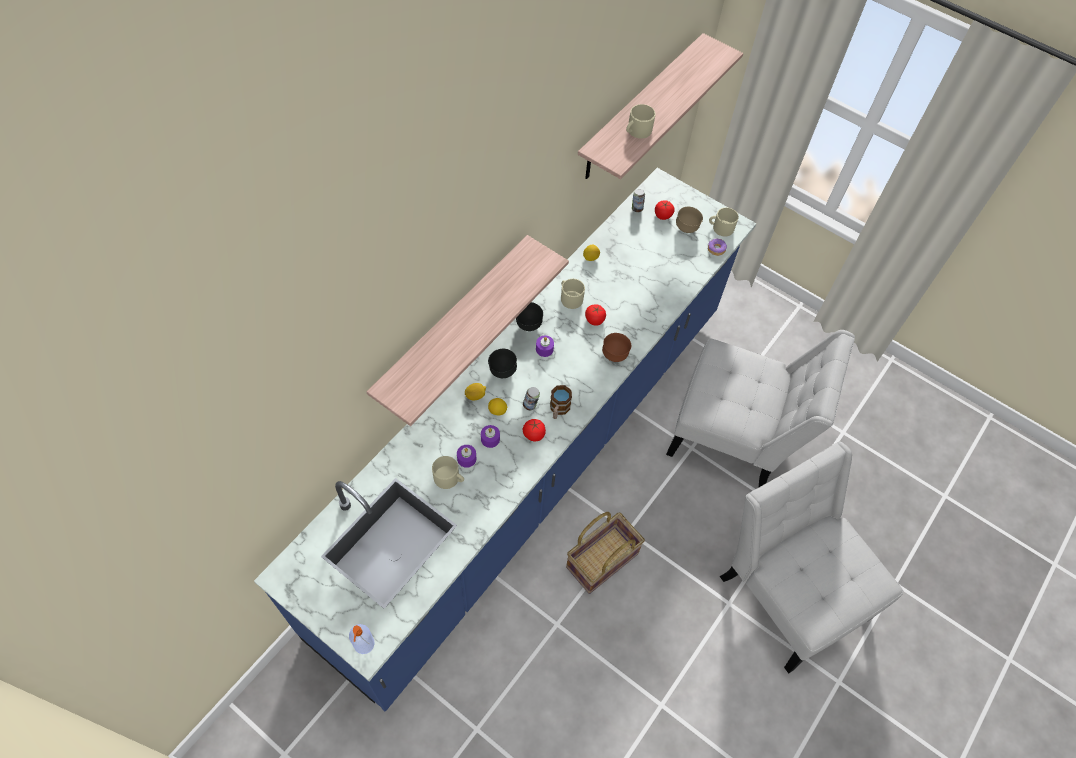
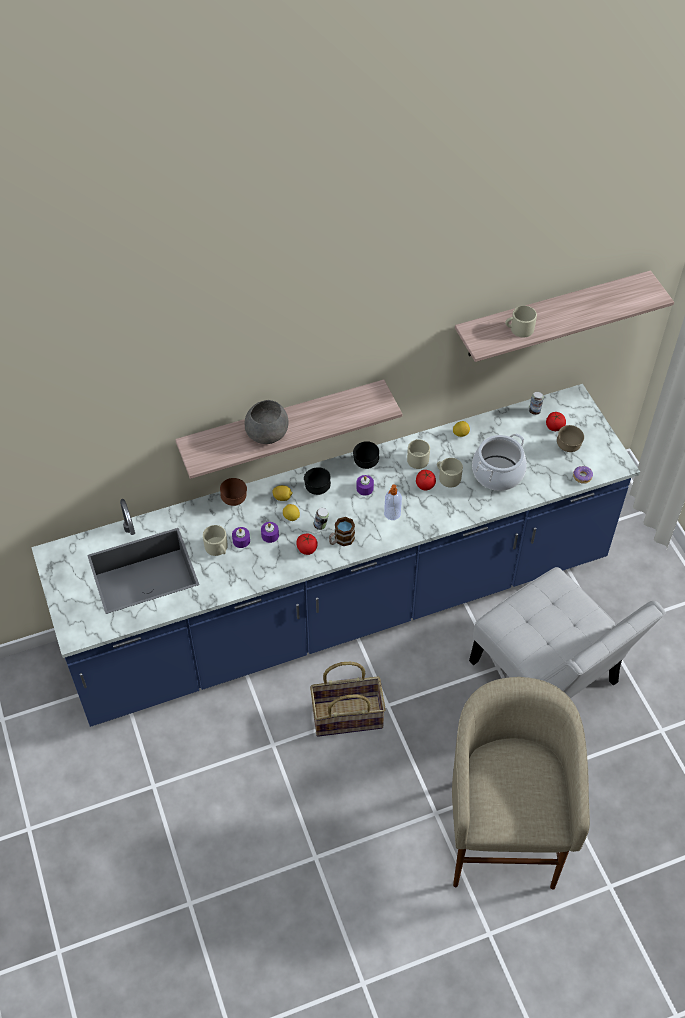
camera: 35 degrees right, 5 degrees down
(364, 644) = (75, 630): soap dispenser -> soap dispenser (392, 514)
(456, 339) = (267, 432): none -> grey bowl
(615, 355) = (420, 521): brown bowl -> brown bowl (234, 500)
(647, 279) = (497, 473): none -> cooking pot
(720, 228) = (601, 460): beige mug -> beige mug (447, 477)
(789, 589) = (501, 833): white chair -> beige stool

